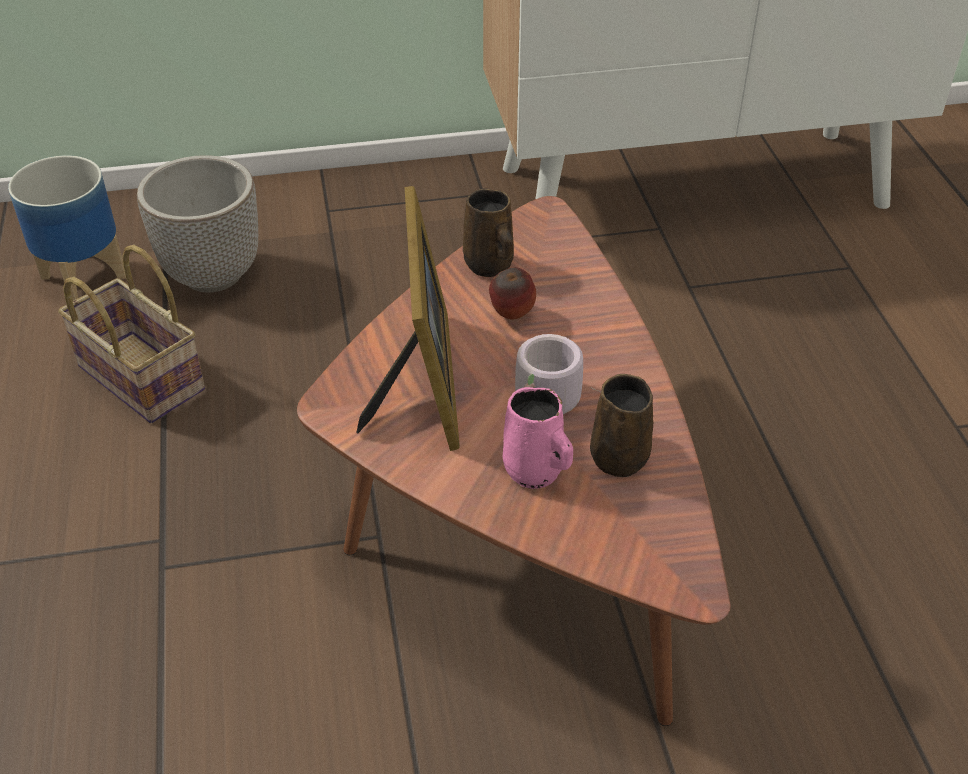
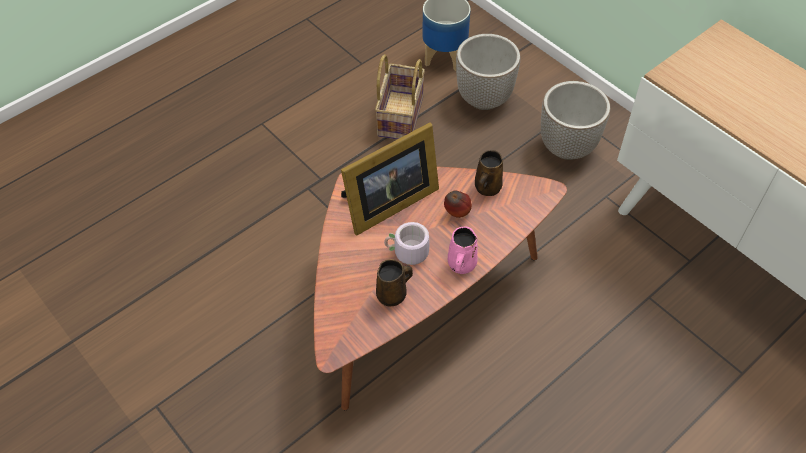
camera: 60 degrees right, 10 degrees up
(385, 241) = (566, 147): none -> planter
(535, 472) = (361, 269): pink mug -> pink mug (461, 265)

